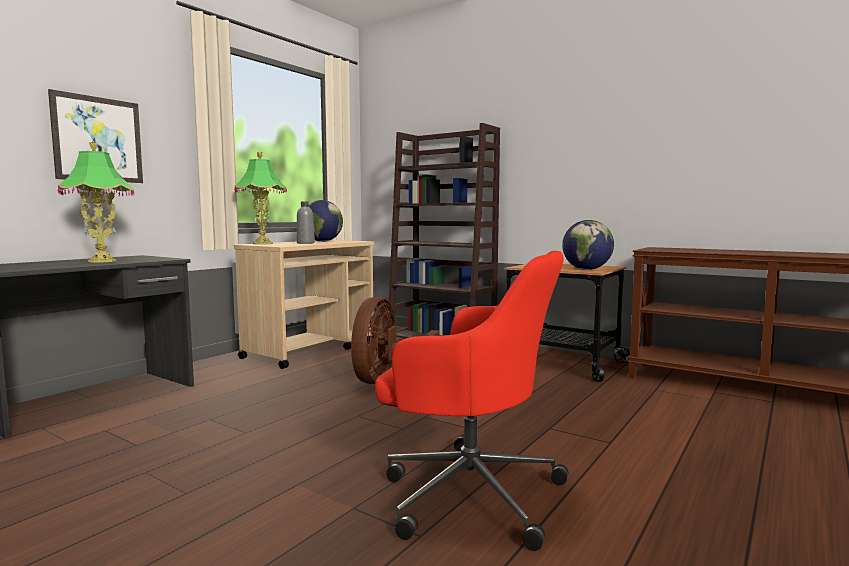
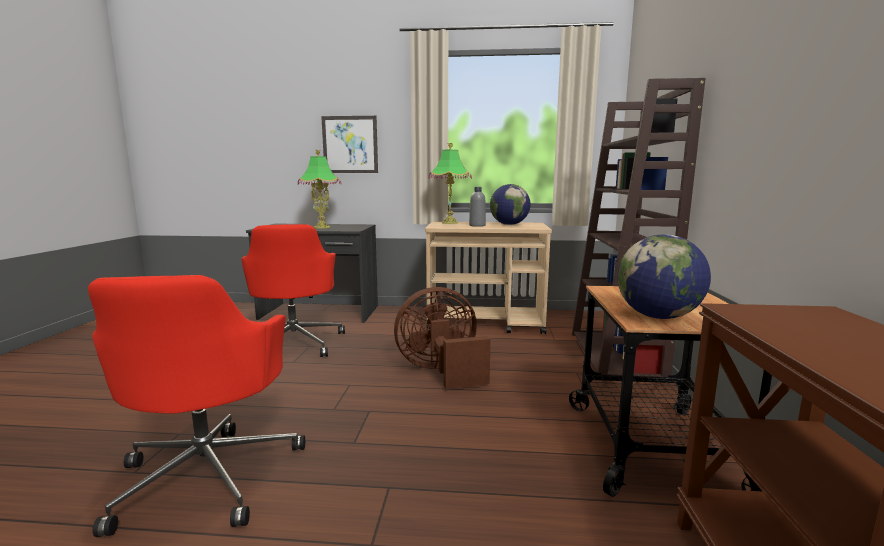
camera: 60 degrees right, 5 degrees up
(181, 425) = (295, 343): none -> red office chair

